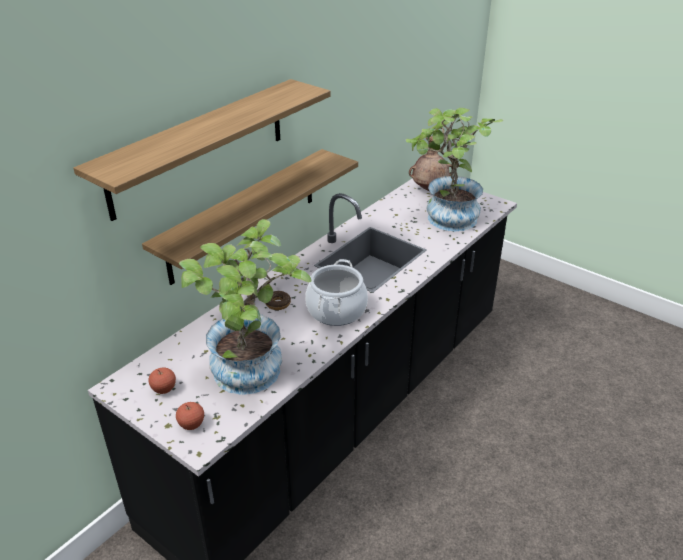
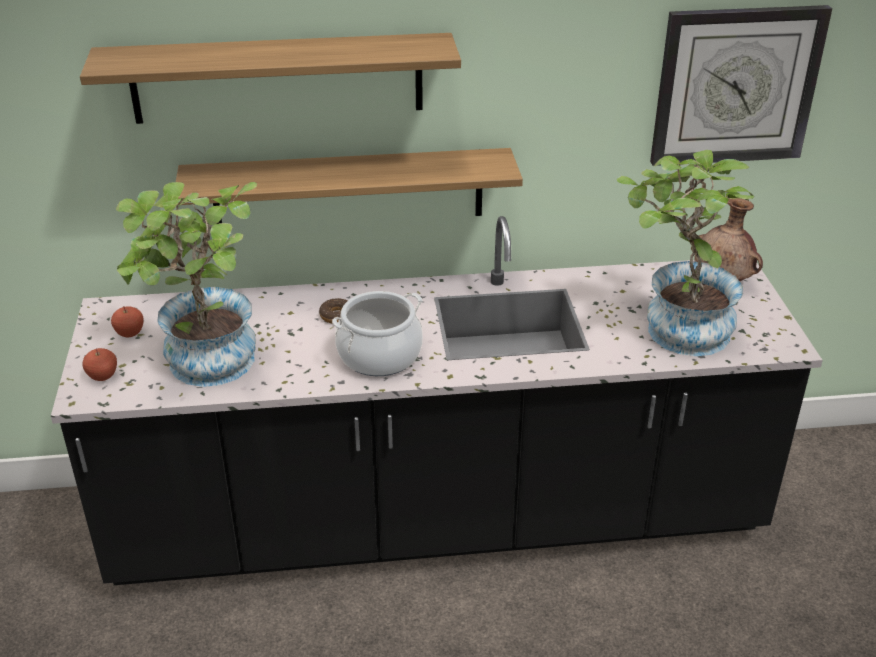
camera: 45 degrees right, 0 degrees up
(409, 71) = (736, 86): none -> wall clock

